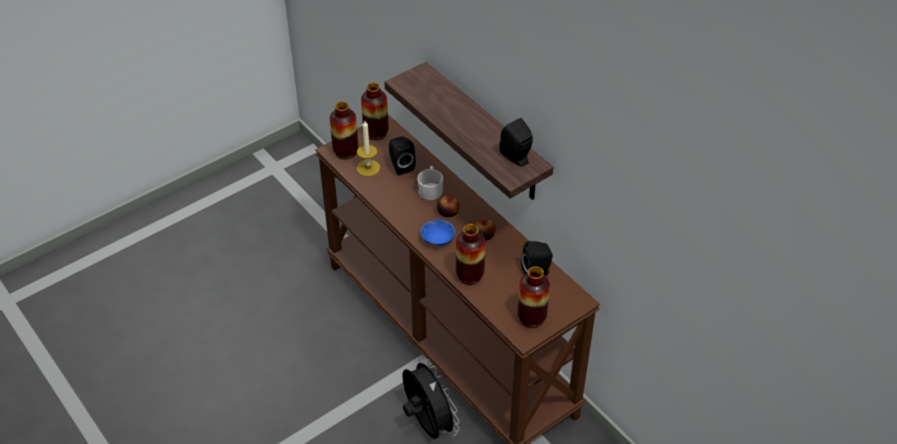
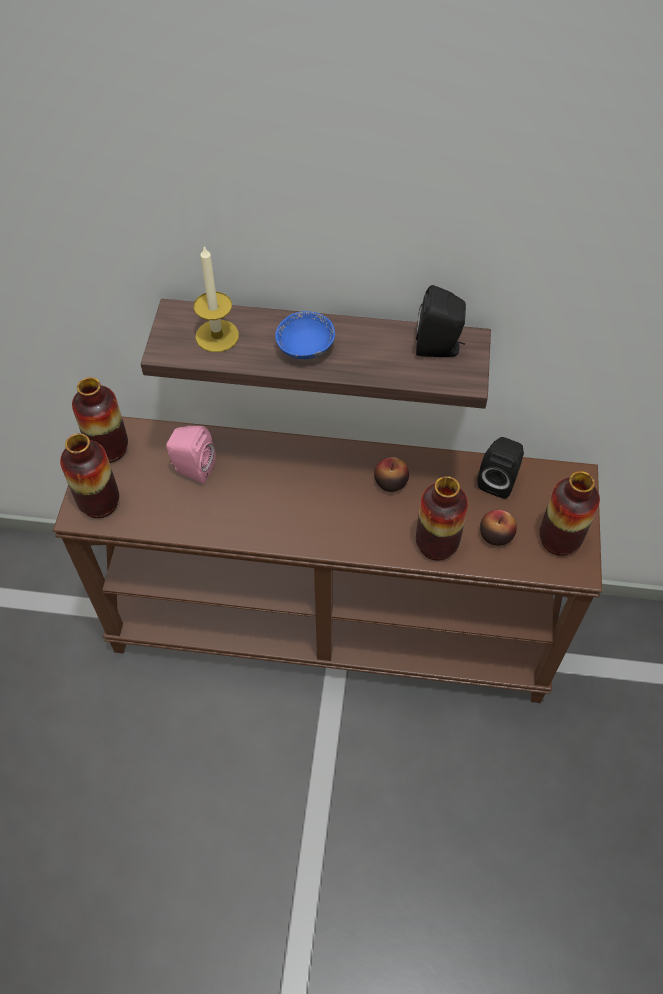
camera: 45 degrees left, 10 degrees up
(368, 168) = (154, 503): candle -> candle (217, 336)
(401, 166) = (192, 469): black speaker -> pink speaker
(427, 424) = (417, 741): black fan -> none
(430, 189) = (263, 471): white mug -> none
(438, 239) = (348, 529): blue bowl -> blue bowl (305, 347)
(448, 212) = (317, 485): apple -> apple (496, 535)

